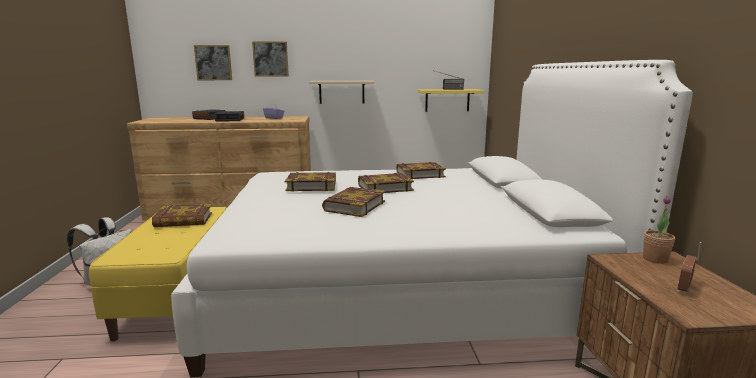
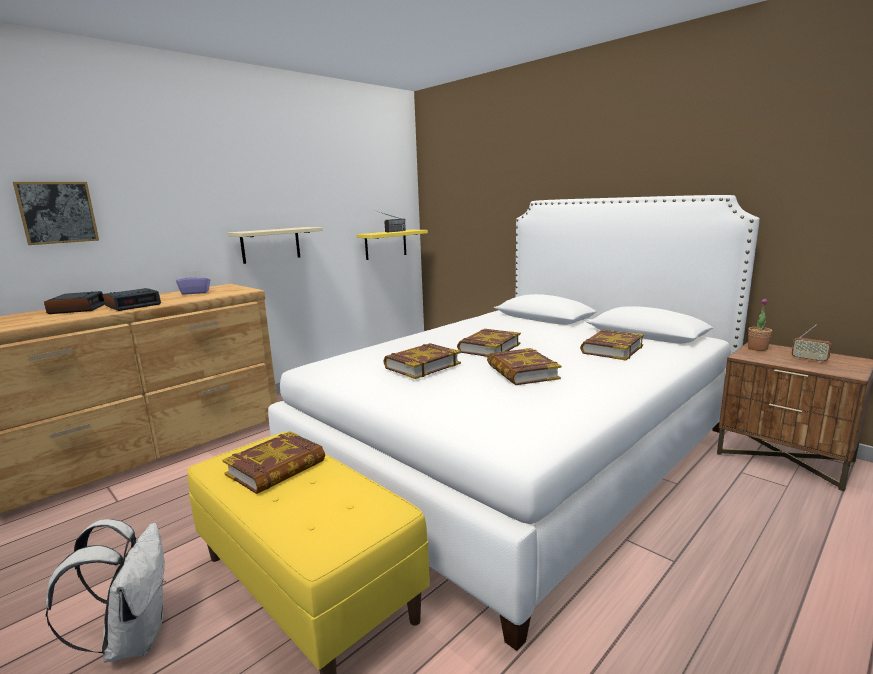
camera: 40 degrees left, 0 degrees up
(270, 59) = (163, 203): picture -> none
(420, 174) = (473, 328): book -> book (611, 349)
(685, 287) = (809, 360): radio -> radio turned 45 degrees counterclockwise

